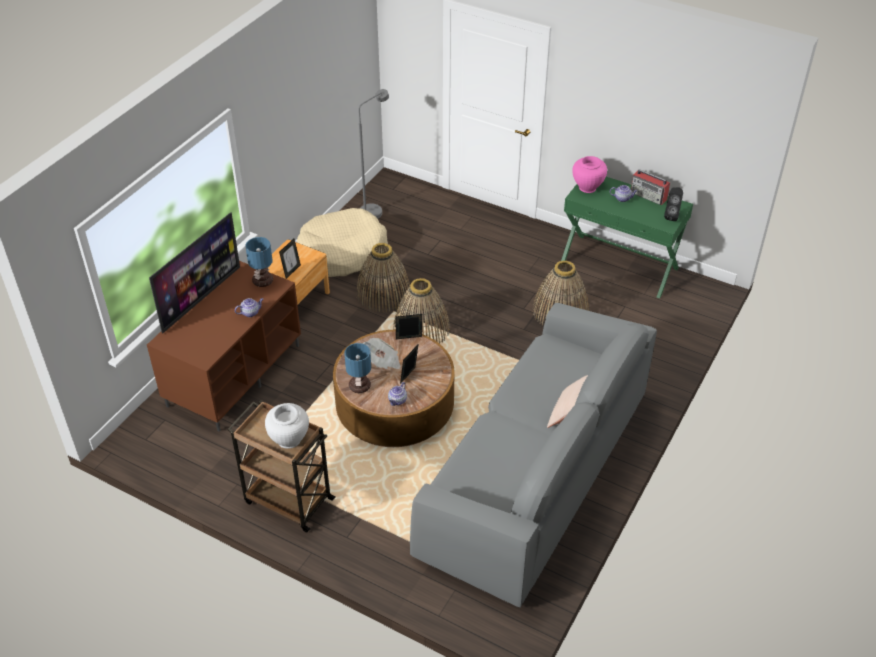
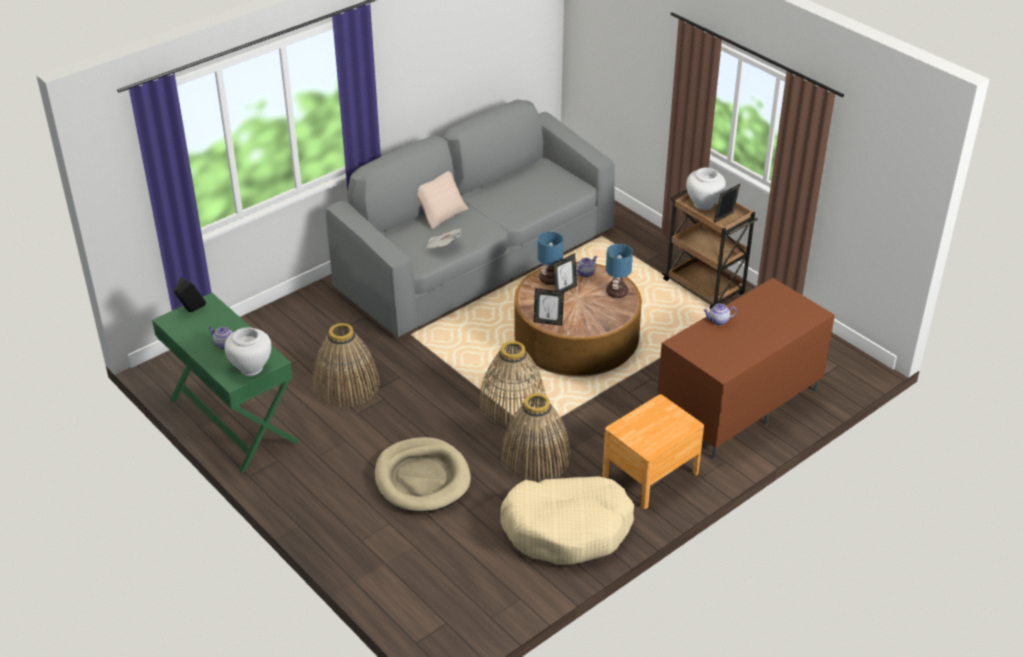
camera: 160 degrees left, 5 degrees down
(200, 298) = (772, 348): television -> none
(263, 280) = (697, 352): table lamp -> table lamp (549, 280)
(291, 271) = (654, 415): picture frame -> picture frame (725, 219)
(374, 210) = (491, 590): grey floor lamp -> none
(382, 362) = (585, 308): newspaper -> newspaper (443, 247)
(456, 260) = (422, 478): none -> beige dog bed
(587, 188) = (251, 368): pink vase -> white vase
(649, 196) = (191, 340): radio -> none

